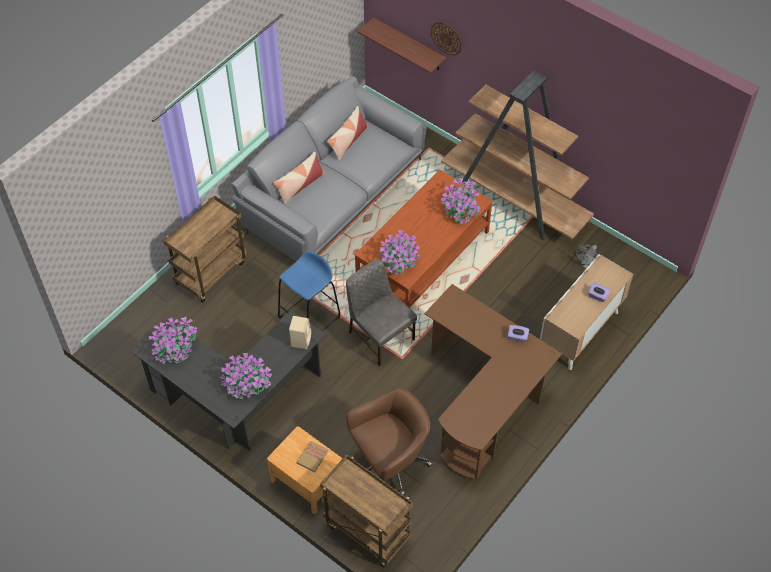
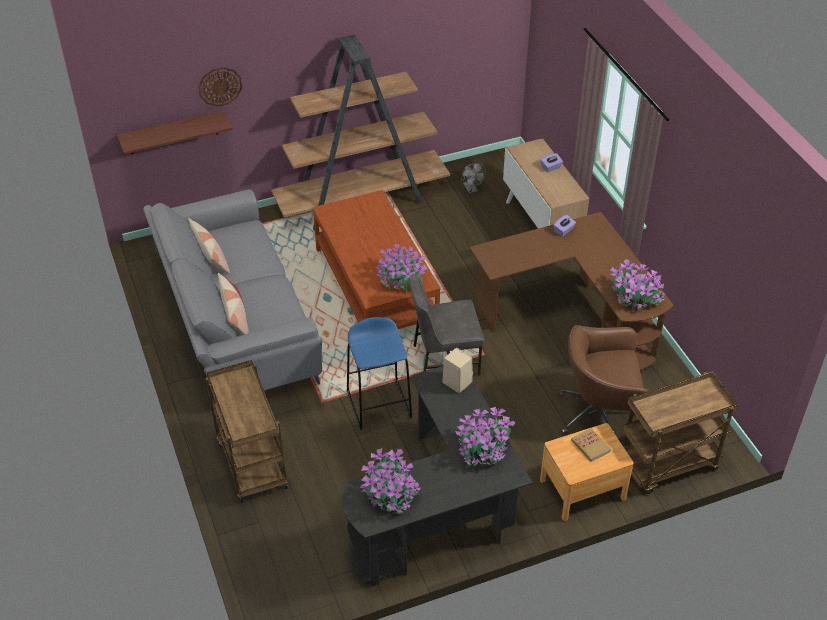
camera: 60 degrees left, 10 degrees down
(390, 462) = (599, 415): brown office chair -> brown office chair turned 90 degrees counterclockwise
(460, 210) = (375, 214): potted plant -> potted plant (635, 298)

